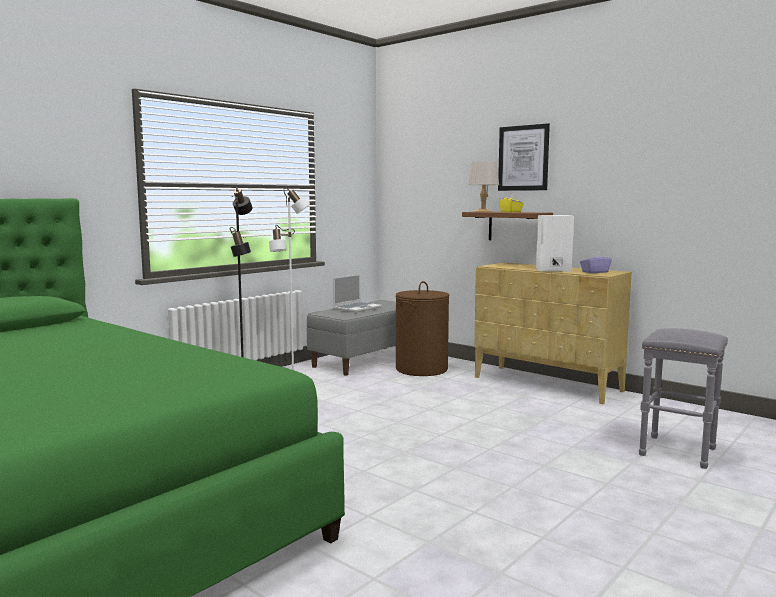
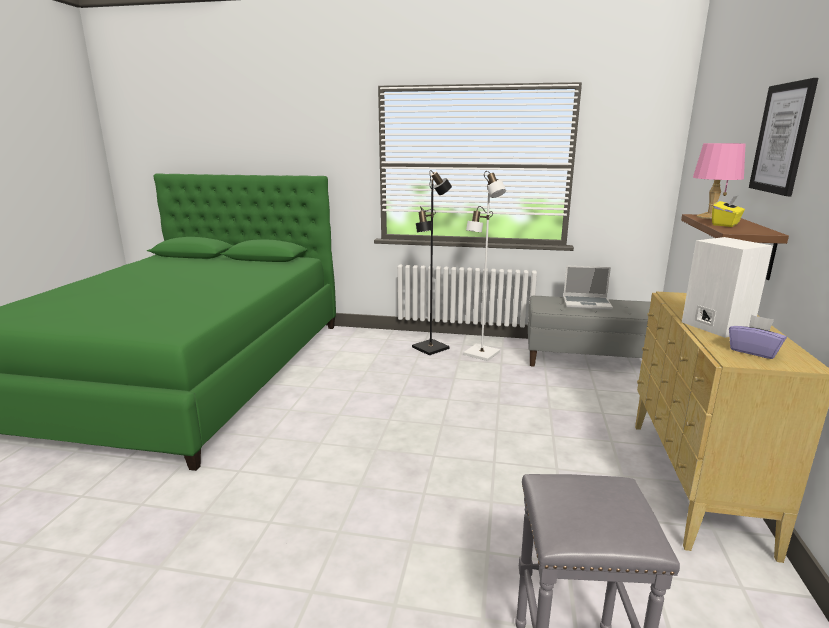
camera: 60 degrees right, 10 degrees up
(421, 369) = (609, 392): brown laundry basket -> none
(482, 211) = (709, 217): grey table lamp -> pink table lamp

